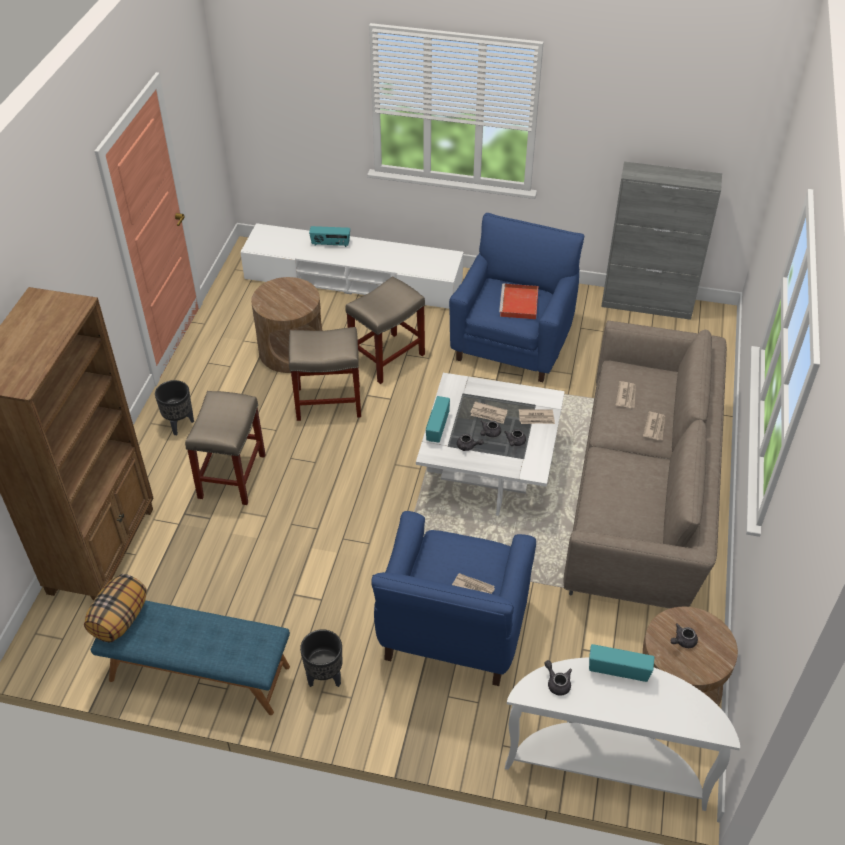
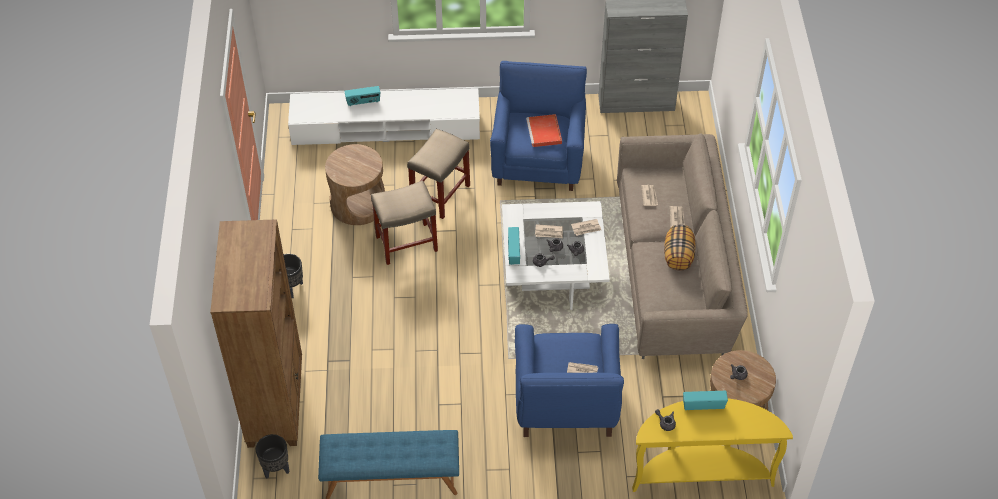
camera: 15 degrees left, 5 degrees up
(120, 620) = (332, 451): pillow -> pillow (678, 256)
(232, 475) = (353, 321): beige stool -> none
(324, 677) = (484, 459): black planter -> black planter (276, 469)
(606, 764) = (701, 472): white console table -> yellow console table

